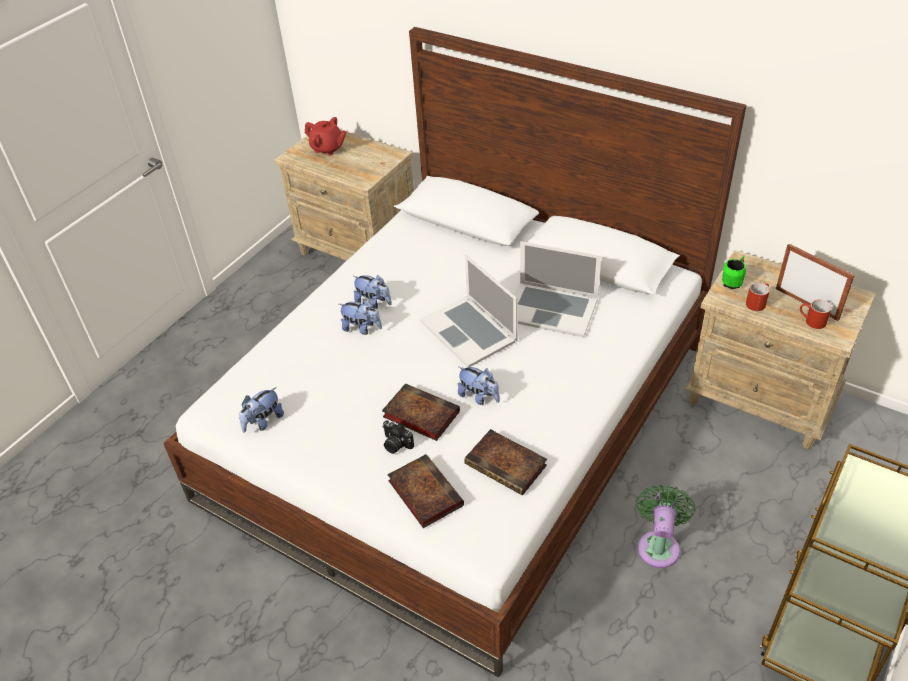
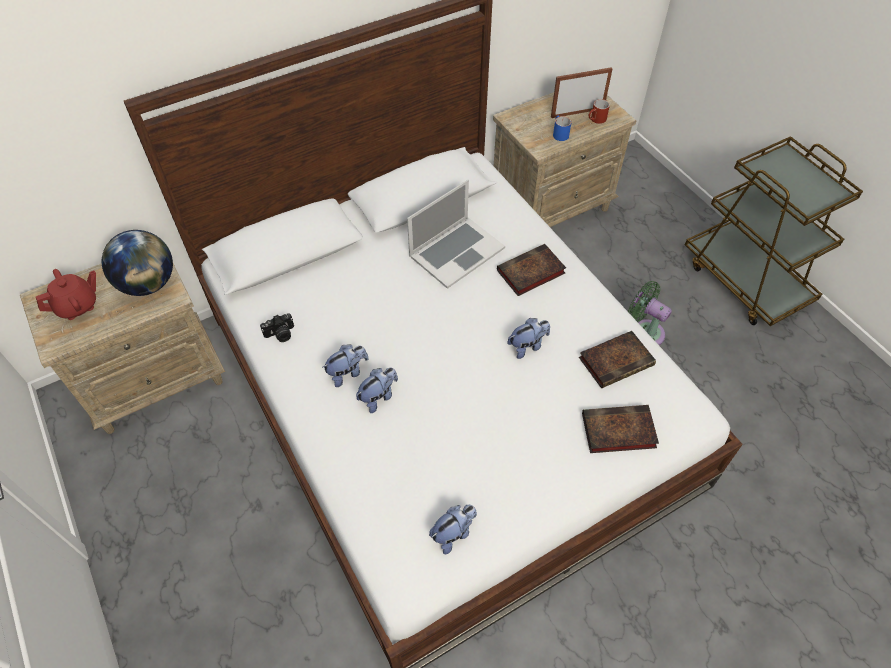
camera: 65 degrees left, 10 degrees up
(263, 422) = (453, 533): plush toy -> plush toy turned 105 degrees counterclockwise
(368, 166) = (148, 284): none -> globe
(395, 444) = (549, 430): camera -> camera (280, 334)
(419, 414) = (523, 398): book -> book (529, 273)
(469, 331) = (443, 317): laptop -> none
(733, 281) = (528, 133): green mug -> none
(757, 302) = (559, 134): red mug -> blue mug

